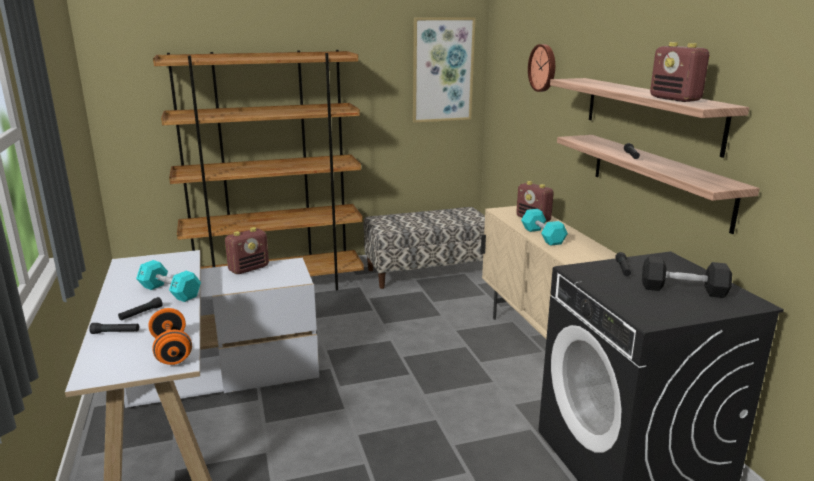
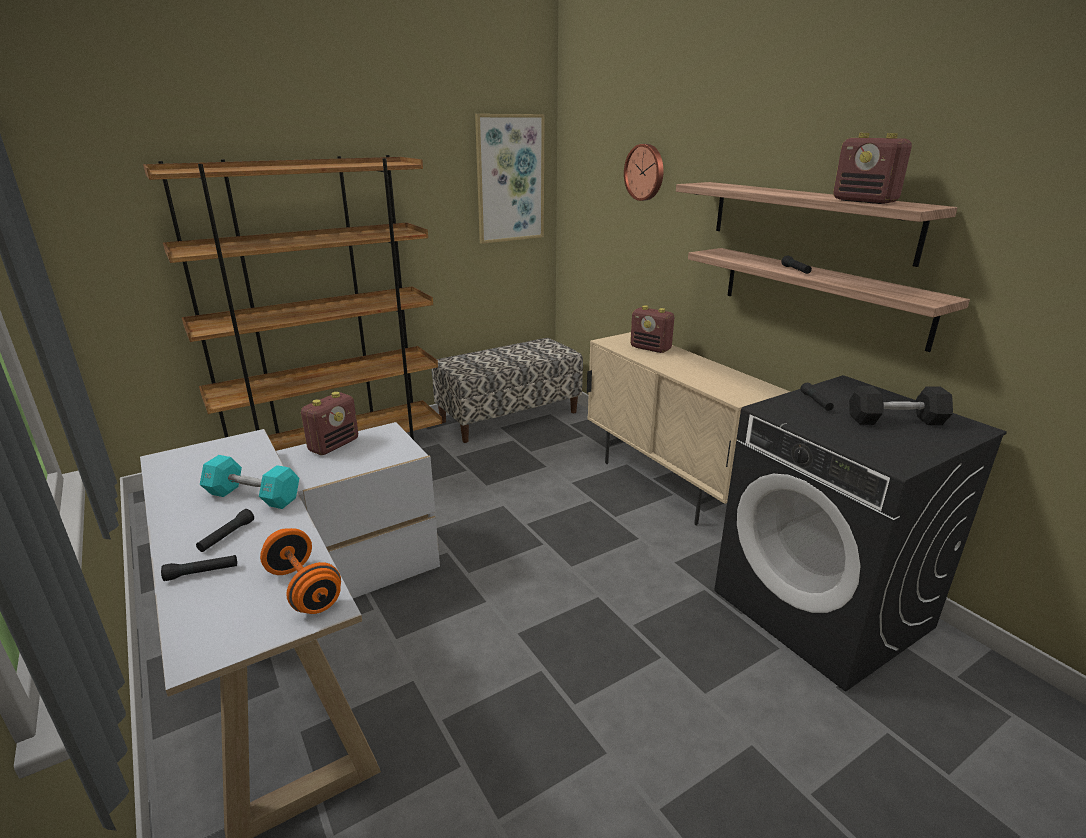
camera: 15 degrees left, 5 degrees up
(542, 236) = (674, 368): turquoise dumbbell -> none

